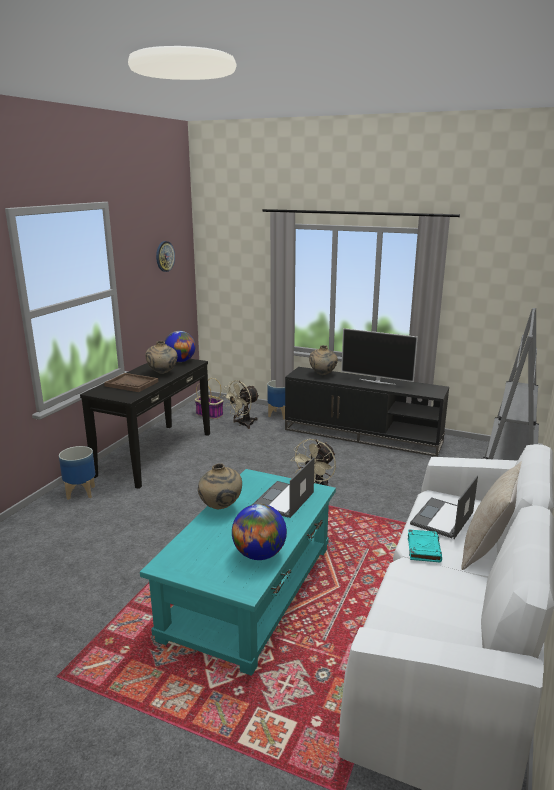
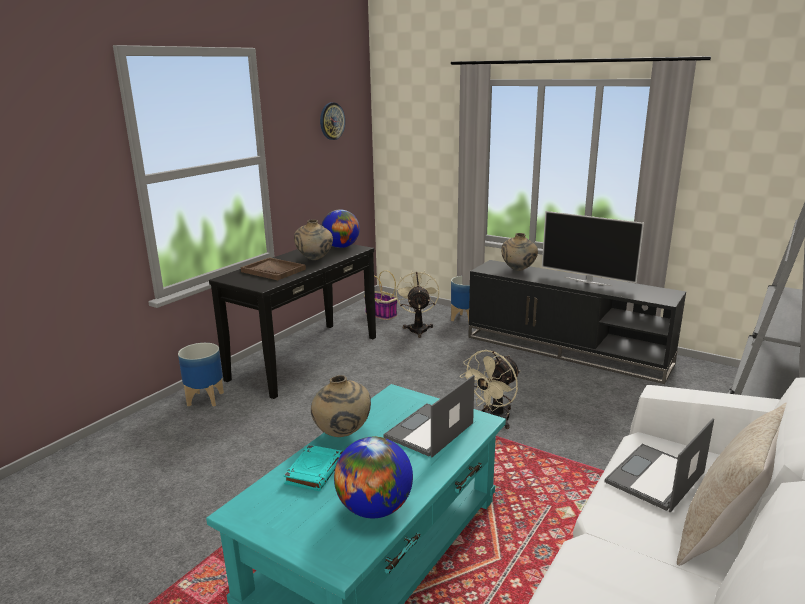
camera: 10 degrees right, 0 degrees up
(242, 424) = (418, 328): beige fan -> beige fan turned 120 degrees clockwise
(423, 548) = (619, 523): turquoise book -> turquoise book (315, 471)

